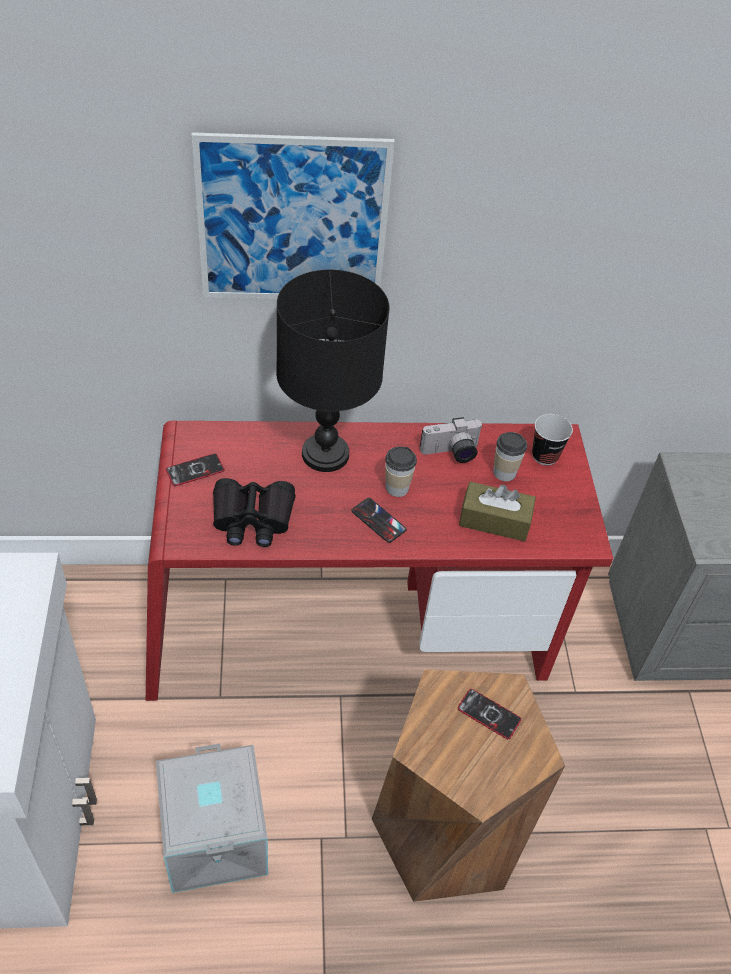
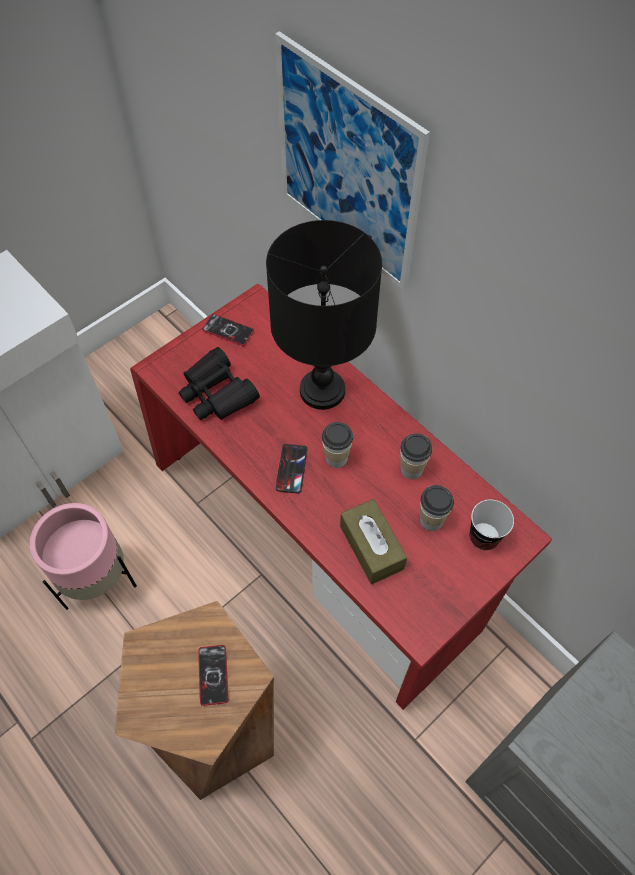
camera: 55 degrees right, 10 degrees up
(212, 836) = (97, 578): grey storage box -> pink planter
(451, 453) = (411, 469): camera -> cup

